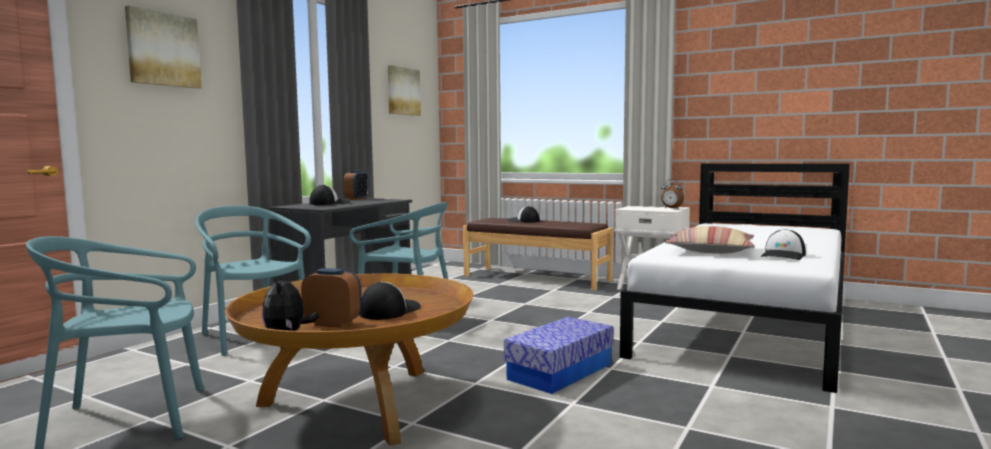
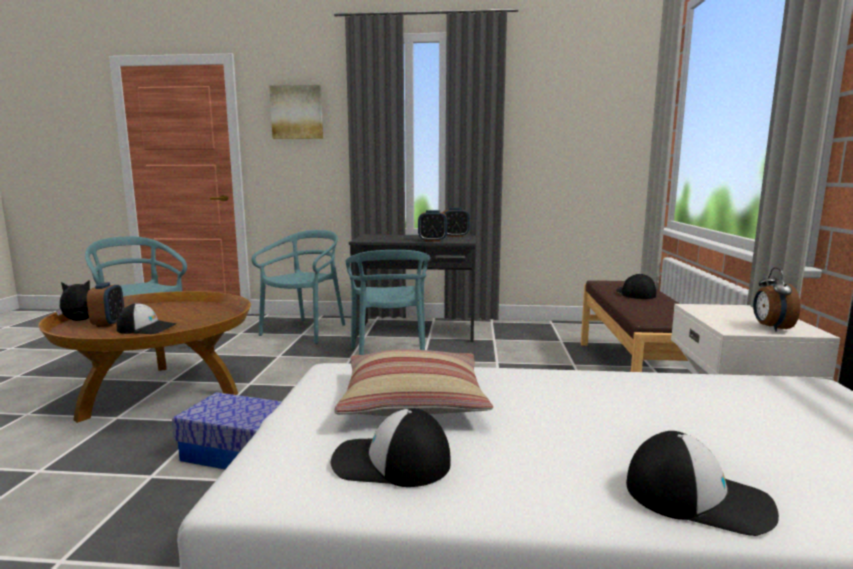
camera: 65 degrees right, 5 degrees up
(330, 203) = (404, 237): cap -> cap (698, 497)
(373, 202) = (432, 240): none -> alarm clock
(403, 91) = (578, 118): picture -> none

